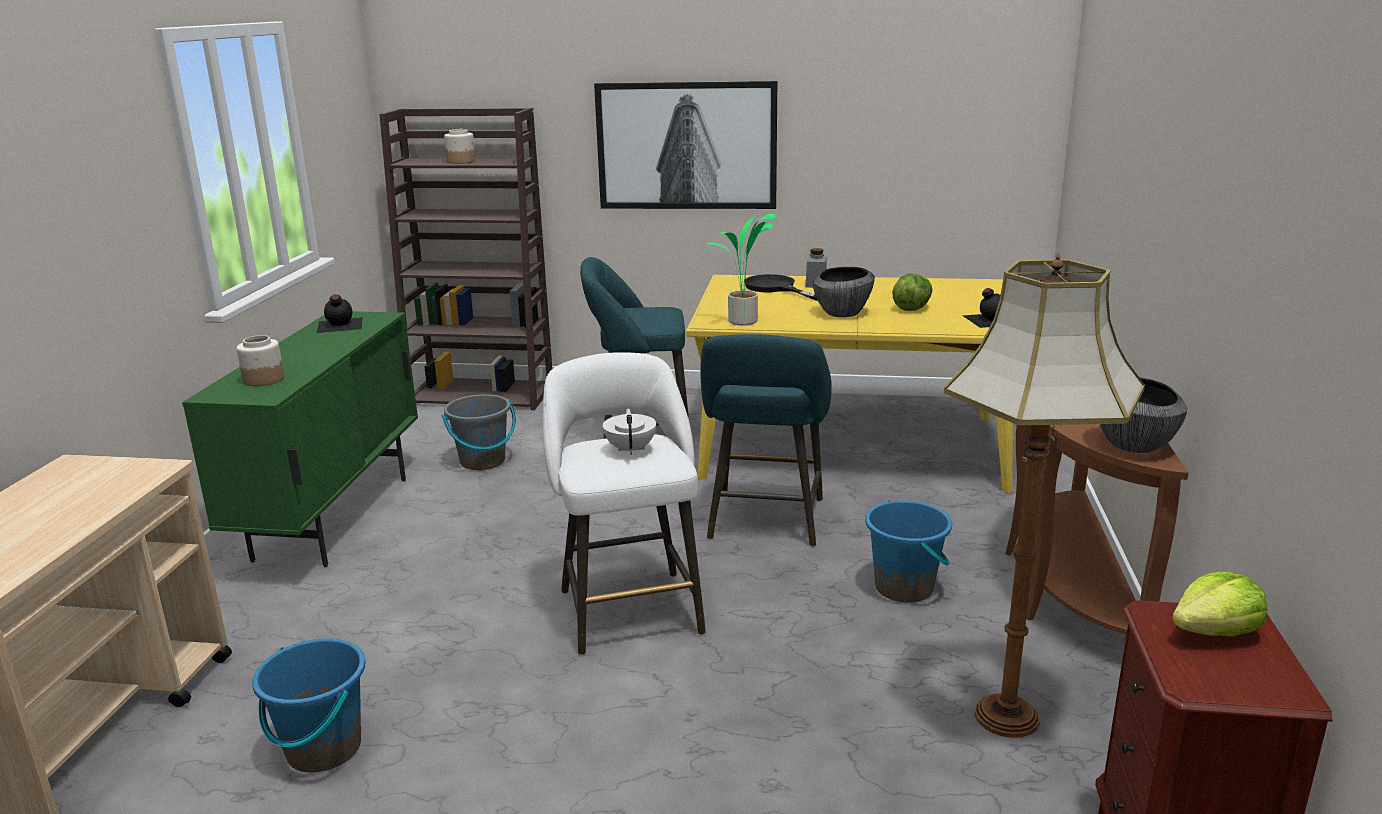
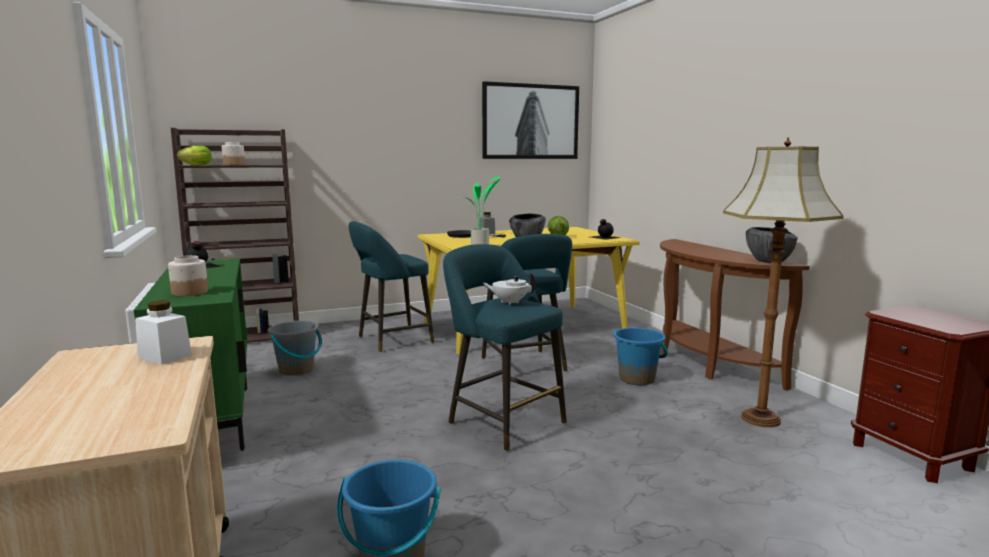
camera: 30 degrees left, 10 degrees down
(117, 485) = (165, 356): none -> white jar
(628, 607) = (502, 421): white stool -> turquoise stool
(631, 449) = (509, 302): white teapot -> white teapot turned 45 degrees counterclockwise
(687, 146) = (389, 157): picture -> picture (530, 121)
(1215, 632) = (918, 314): lettuce -> lettuce (196, 165)

